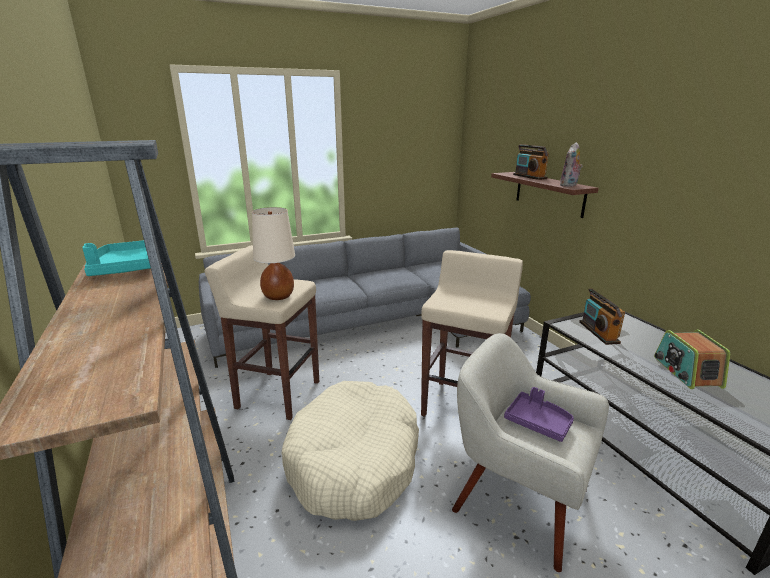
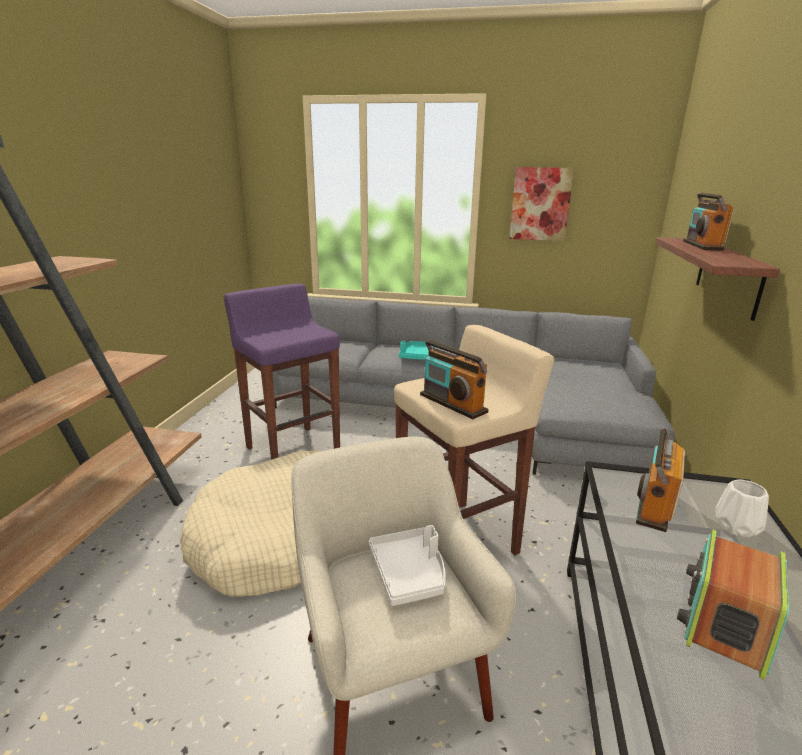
camera: 35 degrees right, 0 degrees up
(125, 268) = (62, 262): turquoise tray -> turquoise tray (416, 356)
(277, 394) = (292, 449): beige stool -> purple stool
(278, 296) = (281, 338): beige table lamp -> none
(386, 154) = (540, 204): none -> picture
(478, 307) = (452, 403): none -> radio
(538, 422) = (409, 573): purple tray -> white tray
(569, 185) = (729, 260): plush toy -> none
(636, 329) = (737, 526): none -> white vase

